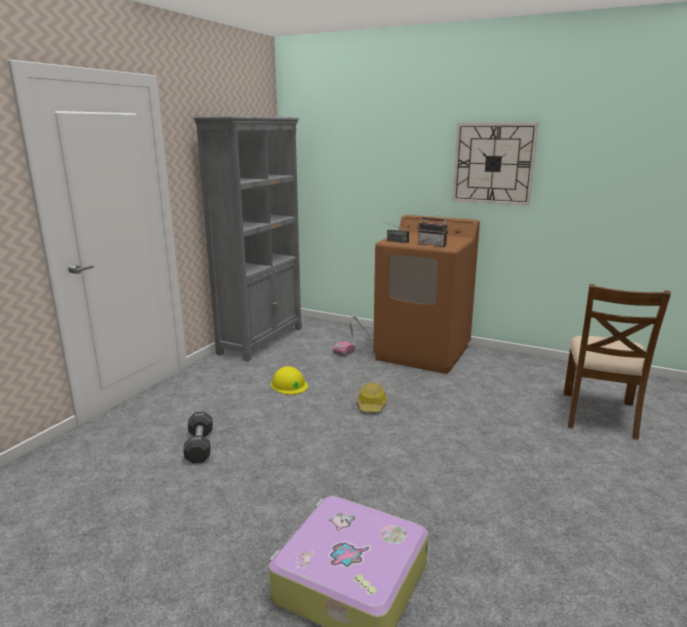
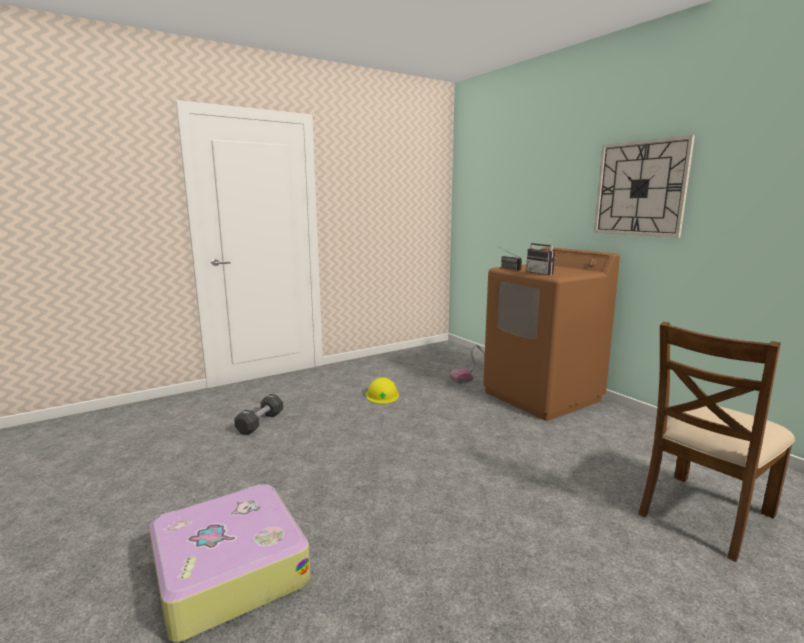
camera: 30 degrees right, 5 degrees down
(262, 340) = (402, 357): grey bookcase -> none
(372, 405) = (434, 429): hard hat -> none

